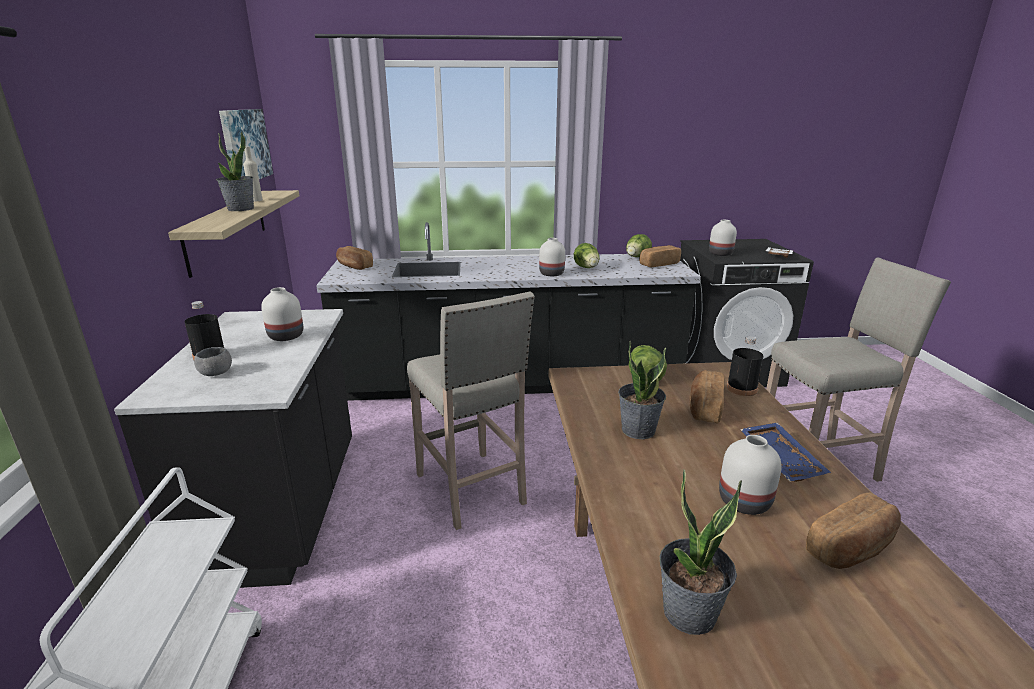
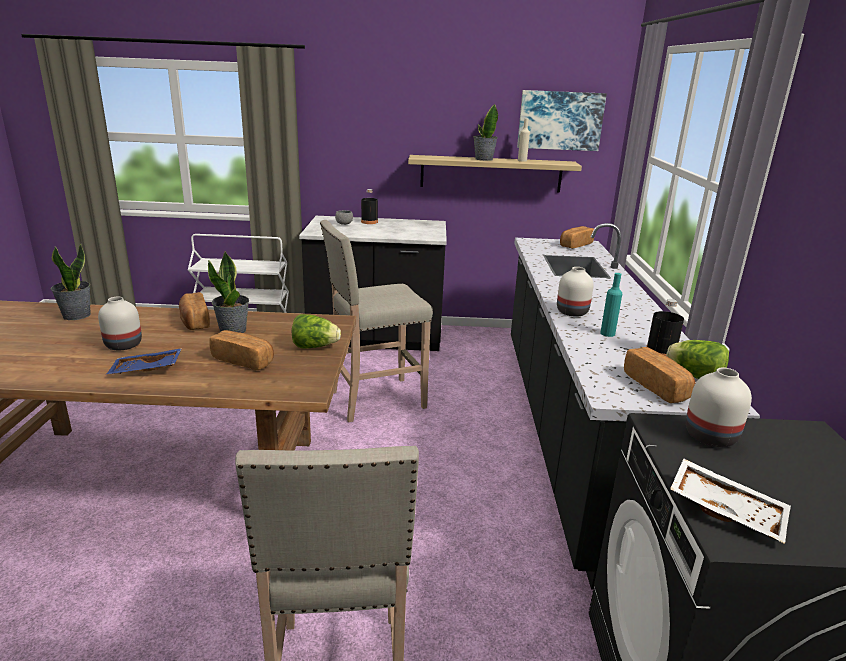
camera: 95 degrees right, 0 degrees up
(285, 336) = (394, 231): white vase -> none
(587, 268) = (607, 333): lettuce -> turquoise bottle
(741, 389) = (263, 386): black bottle -> black bottle (660, 352)
(852, 548) = (49, 364): bread -> bread (194, 321)

